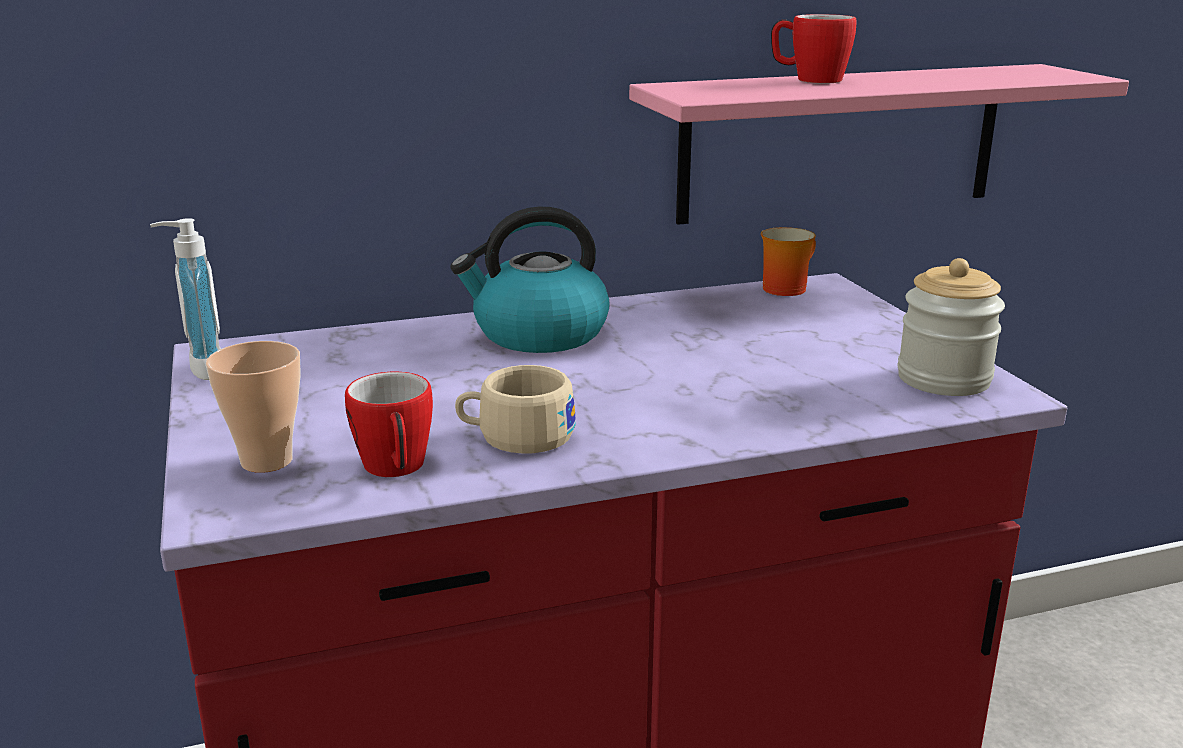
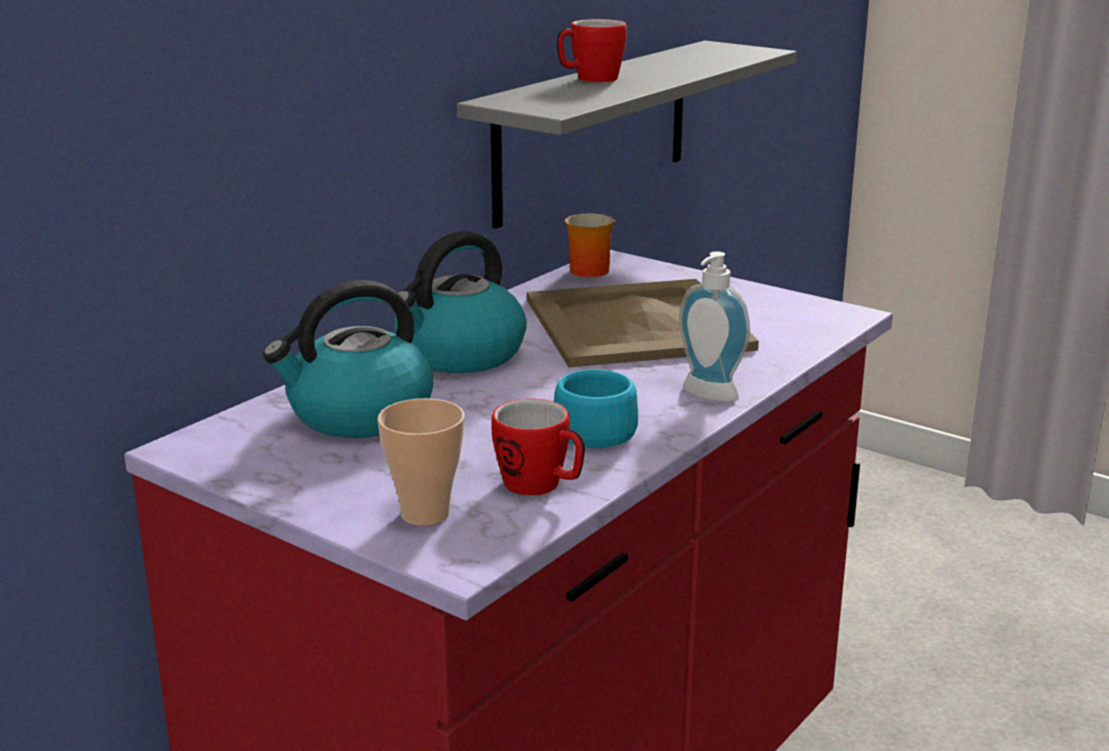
camera: 35 degrees left, 0 degrees up
(199, 369) = (206, 466): soap dispenser -> soap dispenser (707, 396)
(371, 362) = (358, 415): none -> kettle
(516, 437) = (586, 436): beige cup -> turquoise cup
(748, 348) = (639, 324): none -> beige tray
(841, 142) = (593, 130): pink shelf -> grey shelf
(943, 379) = (799, 314): jar -> none

